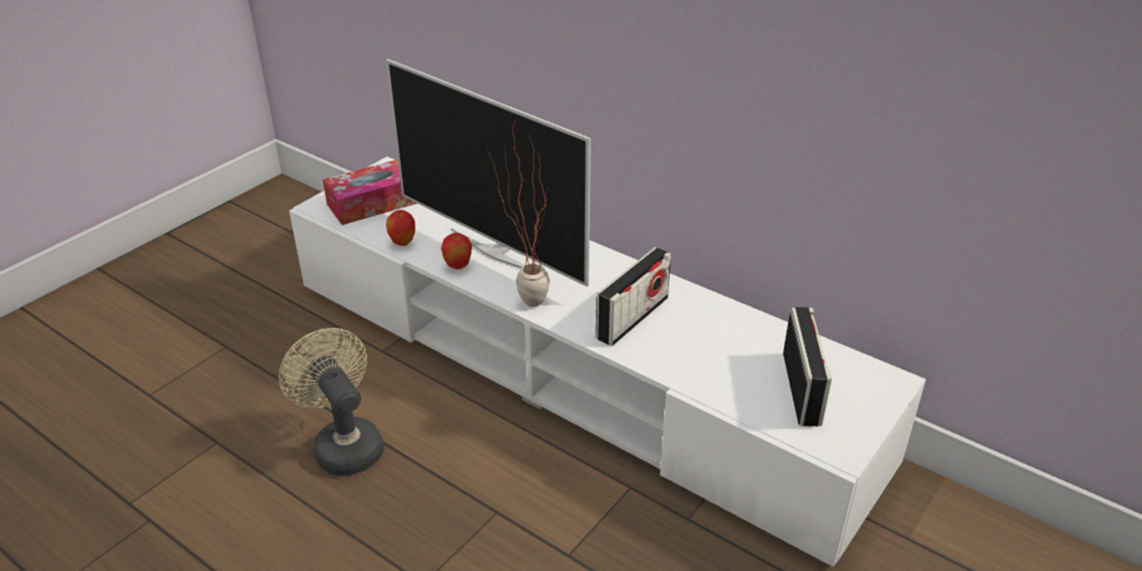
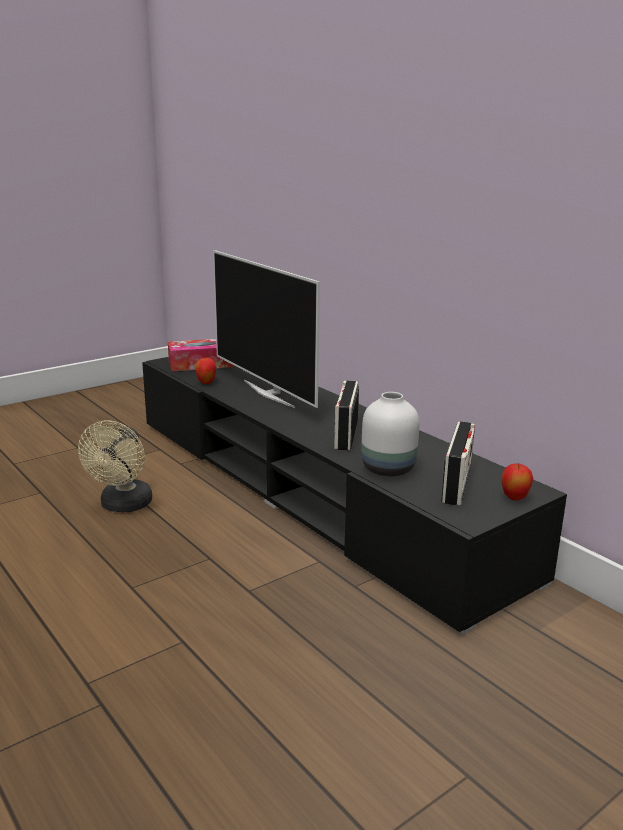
camera: 15 degrees right, 15 degrees down
(344, 444) = (123, 506): beige fan -> beige fan turned 150 degrees counterclockwise
(458, 266) = (236, 397): apple -> apple (514, 498)
(523, 301) = (271, 417): potted plant -> none
(572, 370) = (311, 491): white tv stand -> black tv stand
(632, 318) = (346, 434): radio -> radio turned 135 degrees clockwise
(710, 374) = (387, 468): none -> white vase

